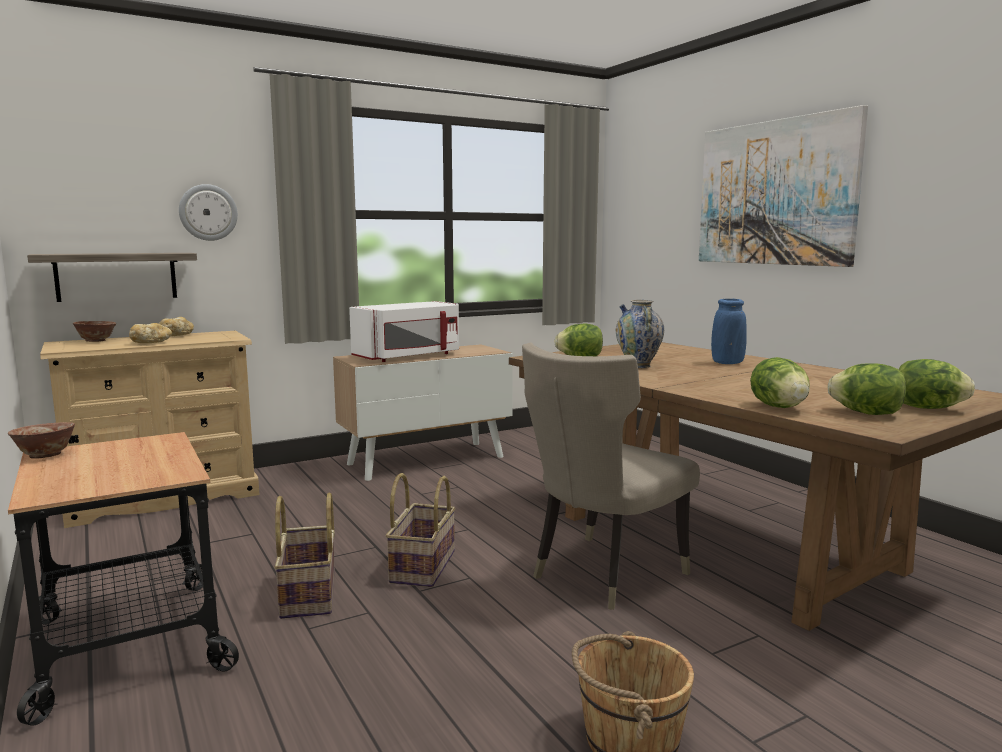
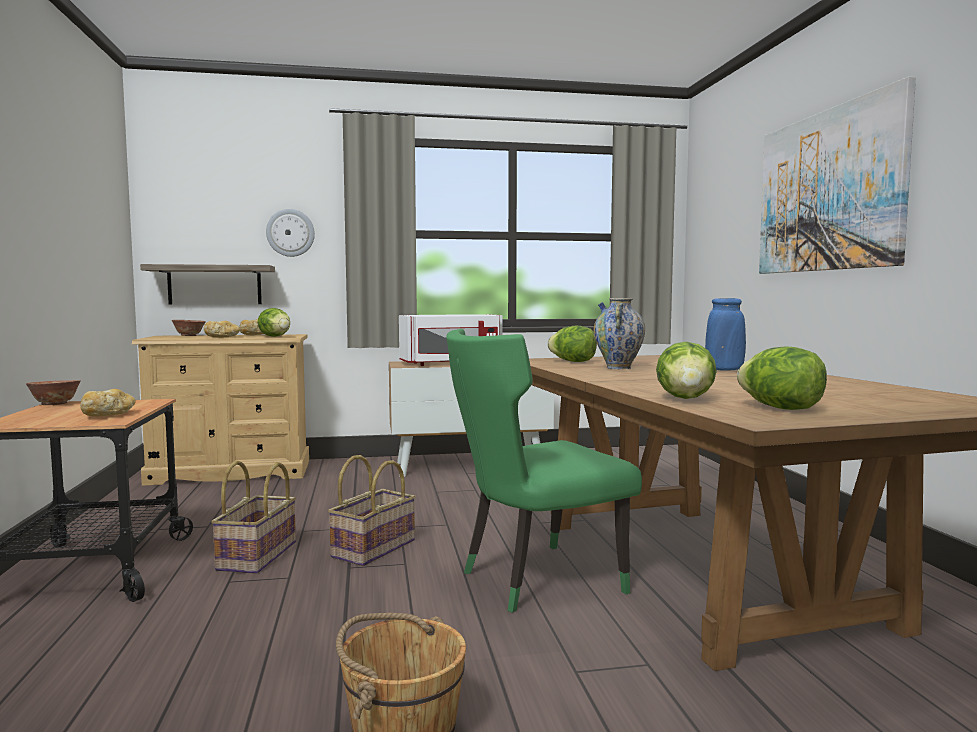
camera: 20 degrees right, 5 degrees down
(157, 466) = (107, 415): none -> bread
(601, 574) = (534, 580): beige chair -> green chair
(928, 408) = (877, 409): lettuce -> lettuce (275, 336)

